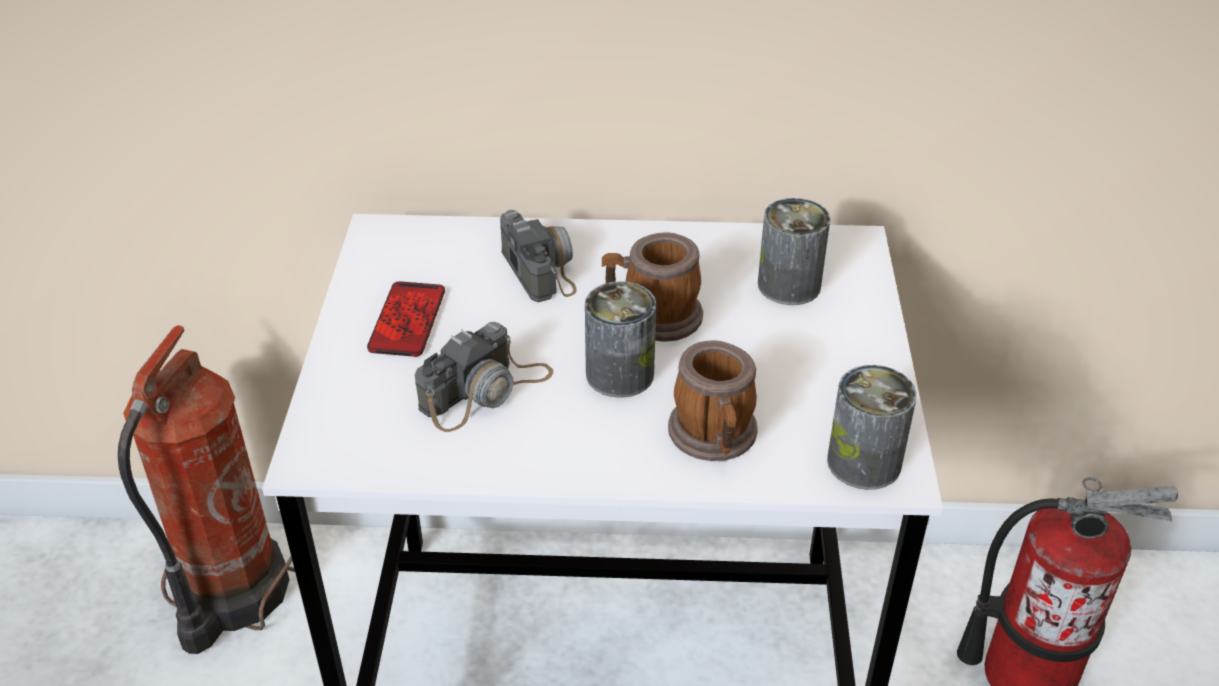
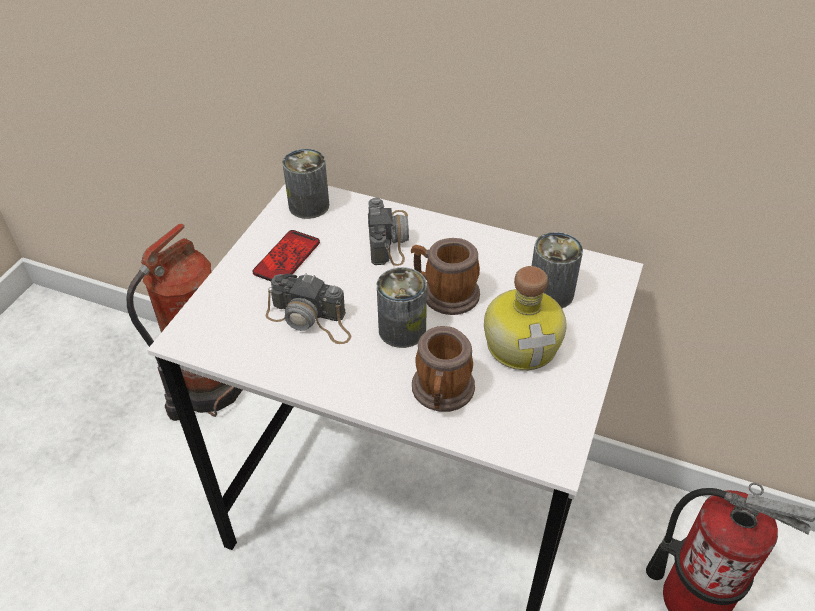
camera: 20 degrees right, 5 degrees up
(486, 390) = (311, 319): camera -> camera turned 45 degrees clockwise
(786, 353) = (523, 344): none -> bottle
(864, 462) = (536, 440): can -> can (309, 205)

